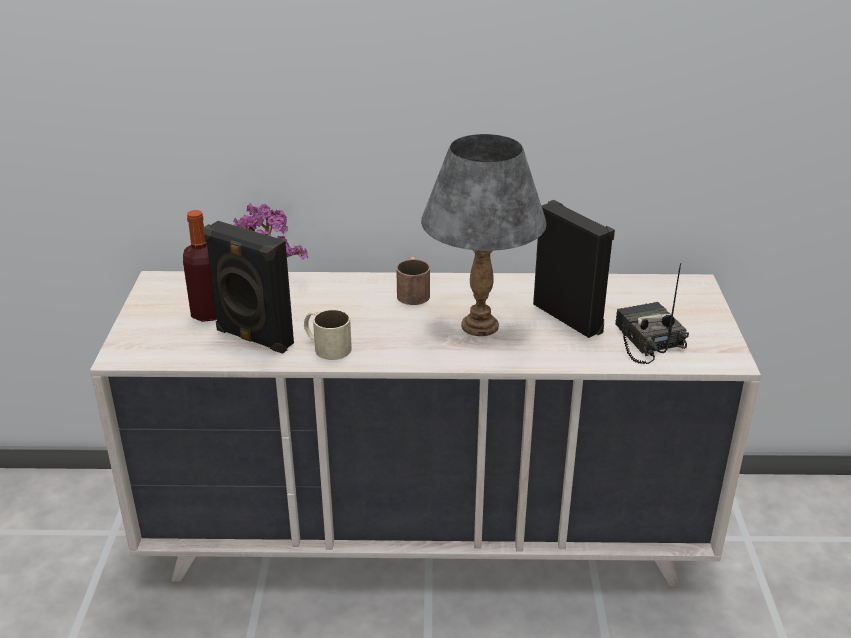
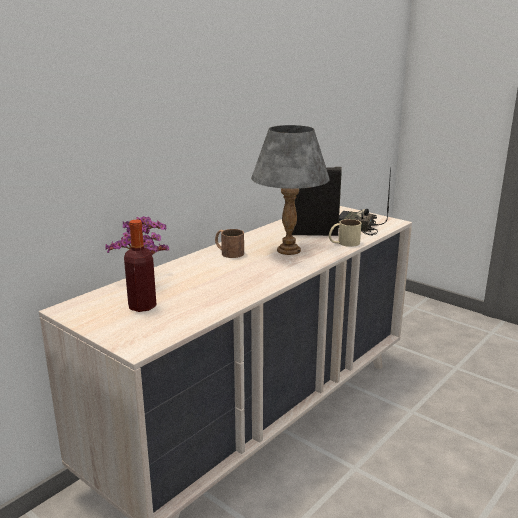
camera: 50 degrees left, 10 degrees down
(253, 338) = (197, 303): black speaker -> none
(326, 346) = (243, 287): beige mug -> beige mug (343, 243)

